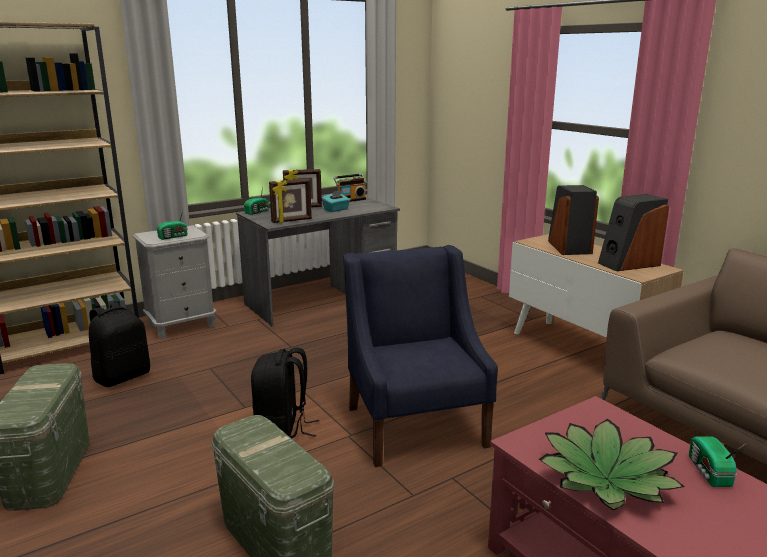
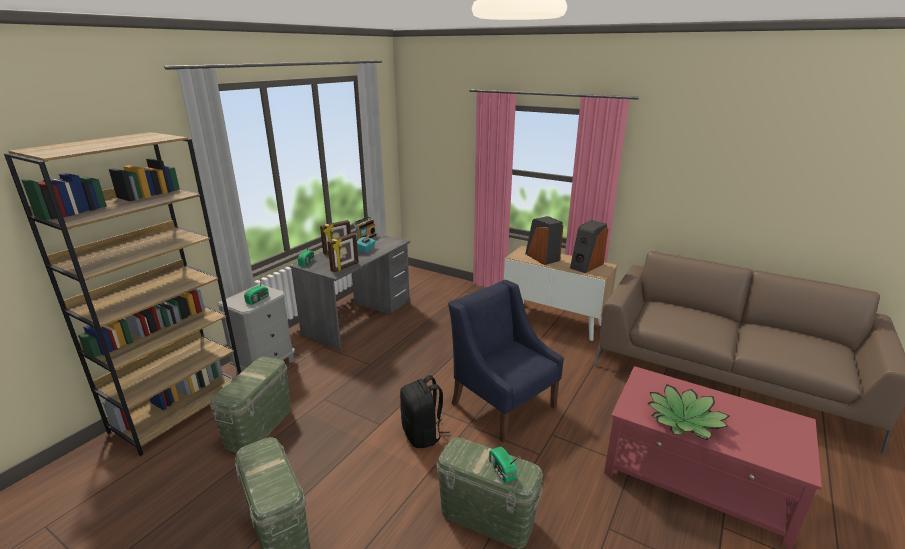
camera: 25 degrees left, 5 degrees up
(122, 376) = (259, 426): black backpack -> green storage box
(708, 472) = (721, 400): radio -> radio (502, 471)

